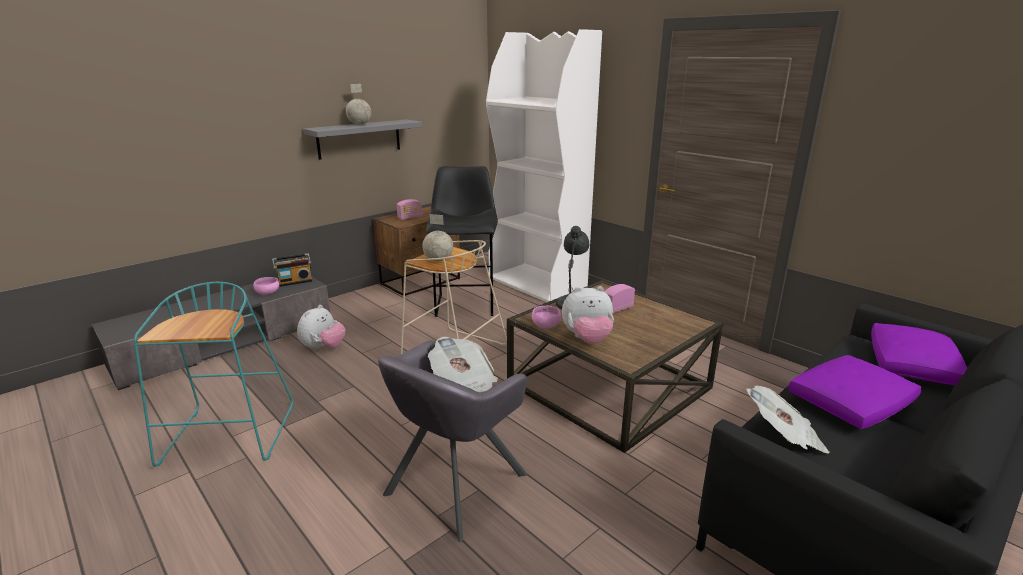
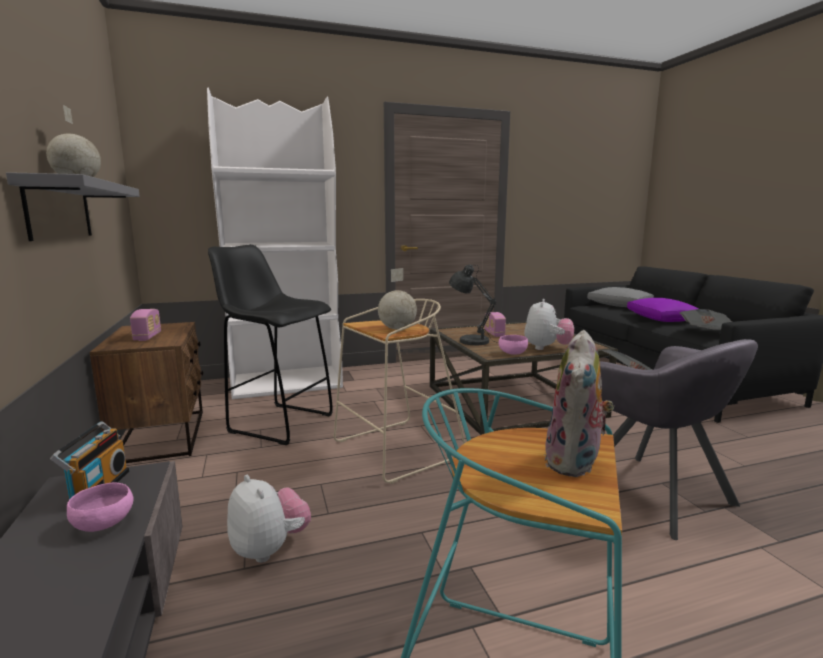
camera: 65 degrees left, 10 degrees down
(195, 330) = (575, 463): none -> plush toy
(912, 366) = (620, 305): purple pillow -> grey pillow

